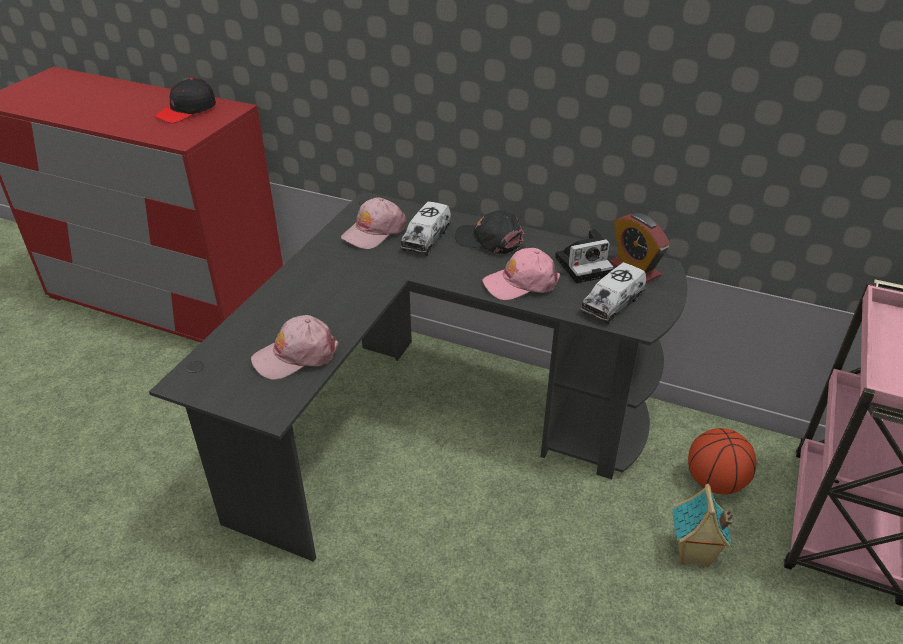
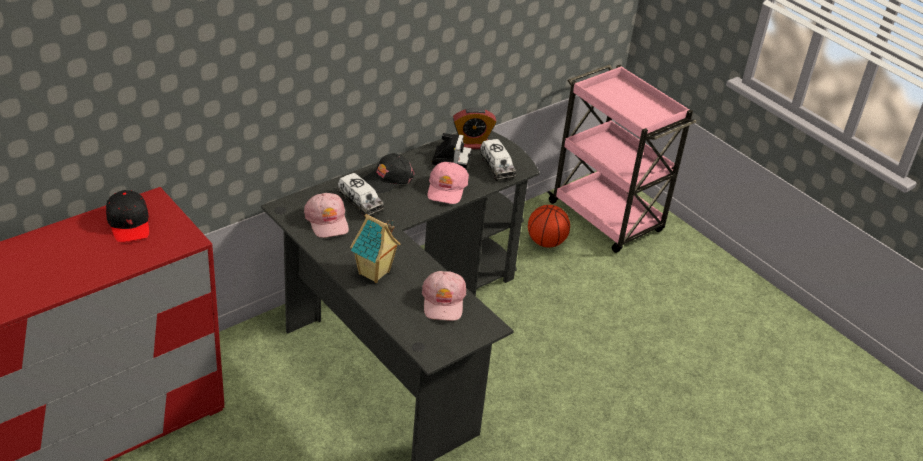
camera: 65 degrees left, 0 degrees up
(692, 555) = (586, 279): toy house -> toy house (374, 273)

